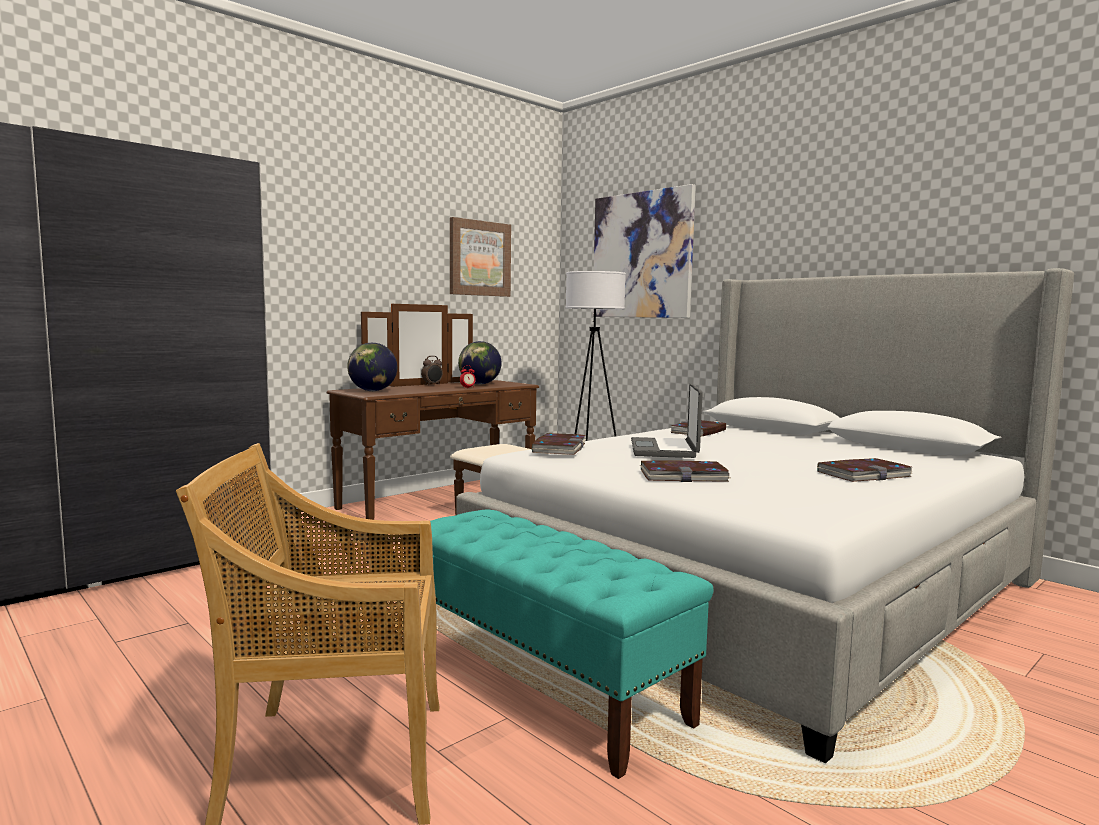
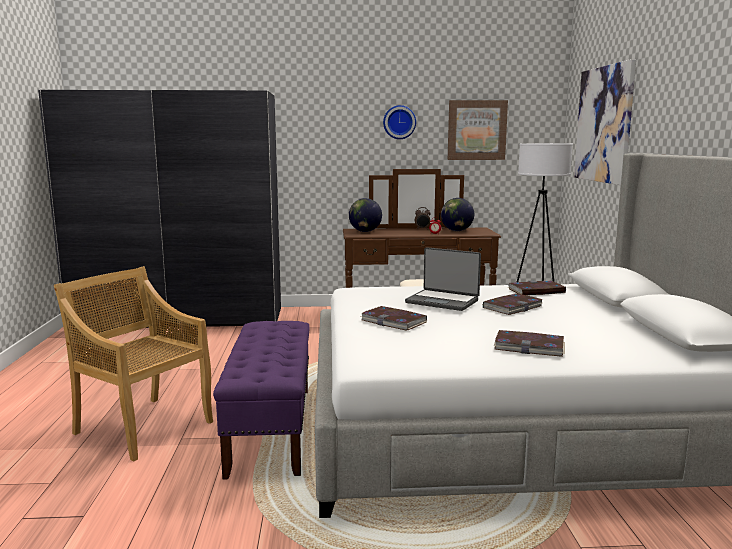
camera: 40 degrees right, 5 degrees up
(393, 240) = (399, 122): none -> wall clock
(543, 684) = (271, 429): turquoise bench -> purple bench
(559, 448) = (380, 288): book -> book (512, 307)
(665, 450) = (443, 301): laptop -> laptop turned 105 degrees counterclockwise

